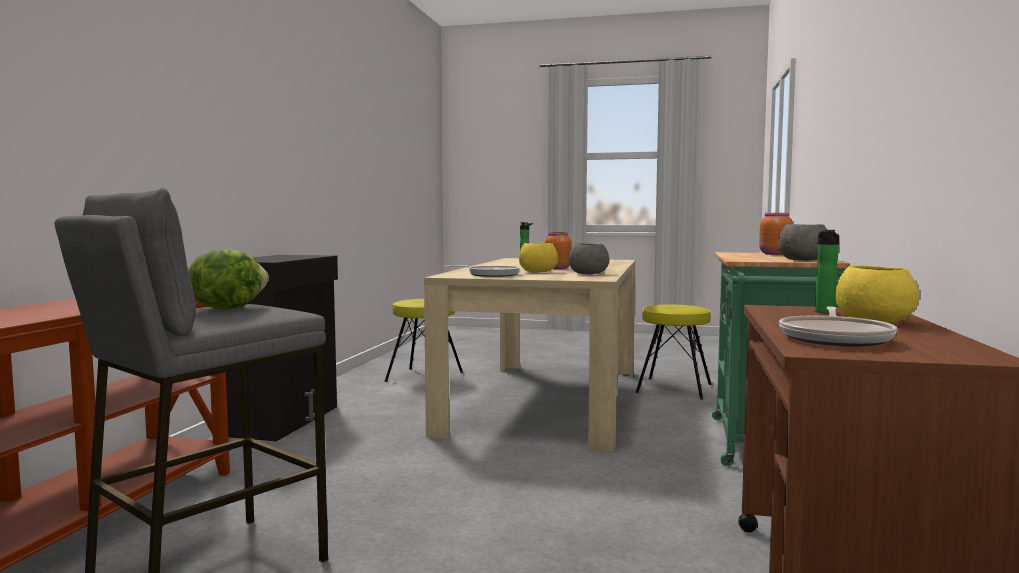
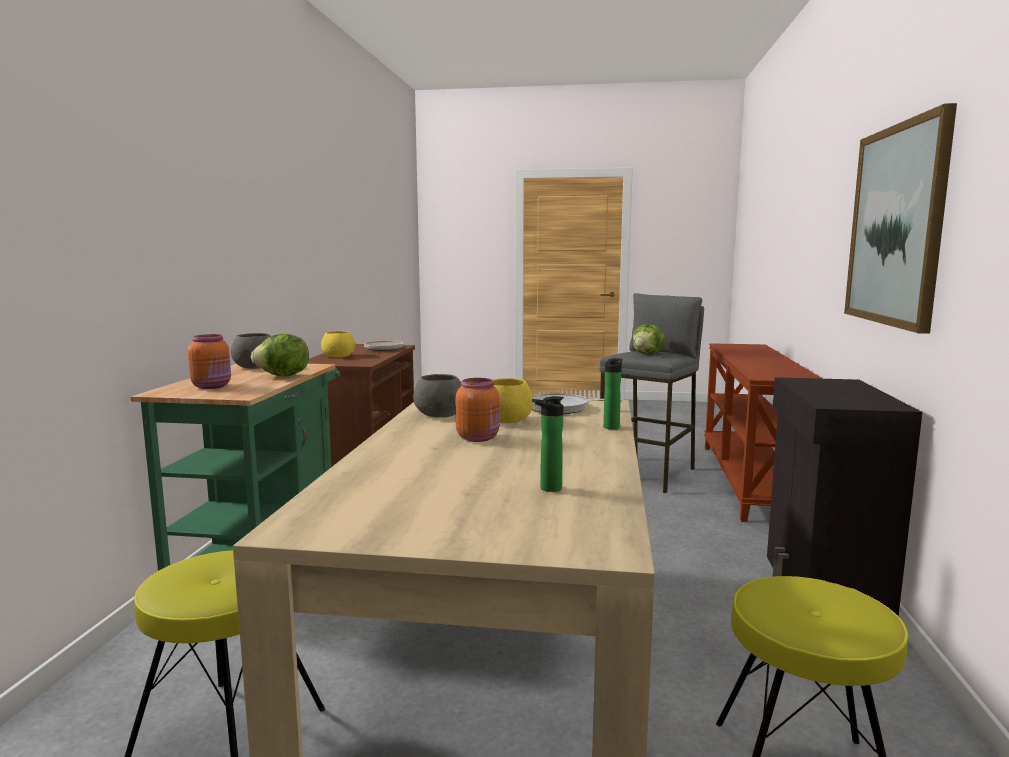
camera: 175 degrees right, 5 degrees up
(221, 126) = (896, 225): none -> picture
(741, 256) = (283, 376): none -> lettuce
(824, 312) = (345, 360): bottle -> bottle (612, 426)

